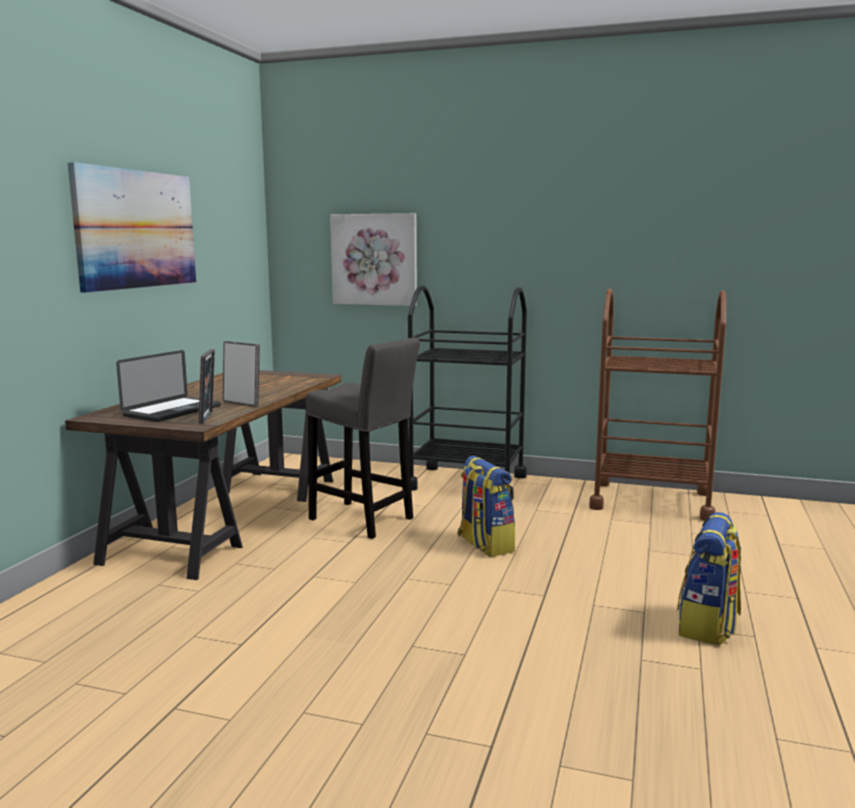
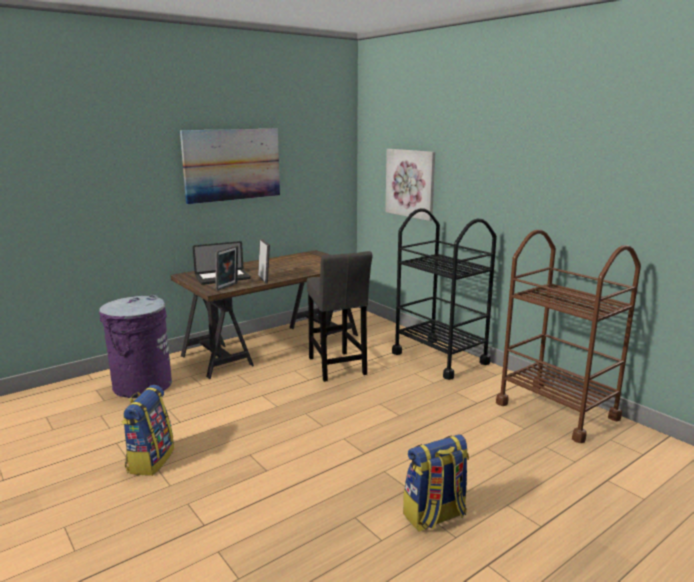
camera: 35 degrees right, 5 degrees up
(87, 620) = (142, 385): none -> purple trash can
(484, 545) = (381, 406): backpack -> backpack (150, 460)

